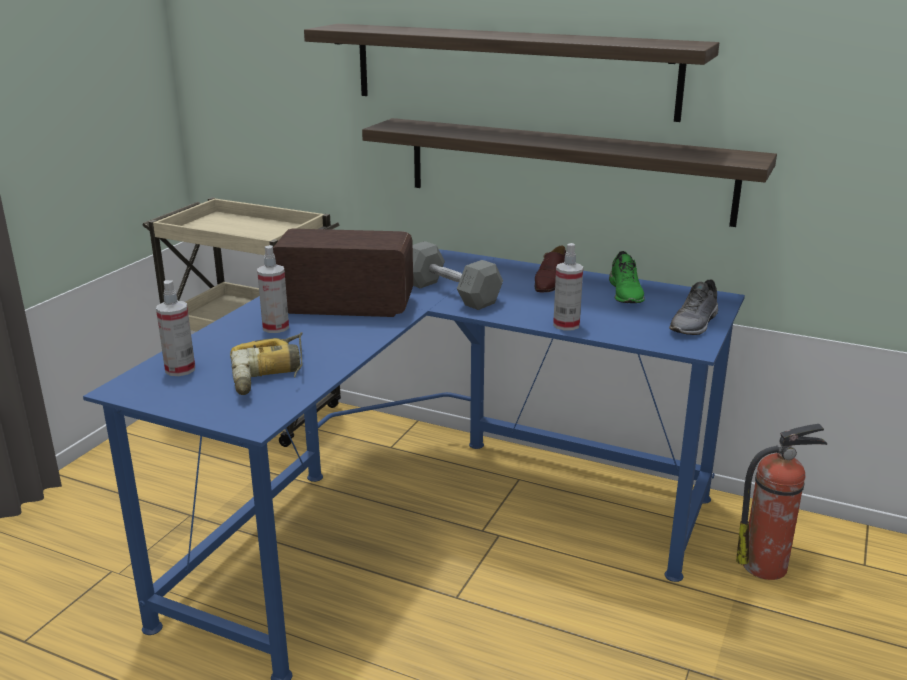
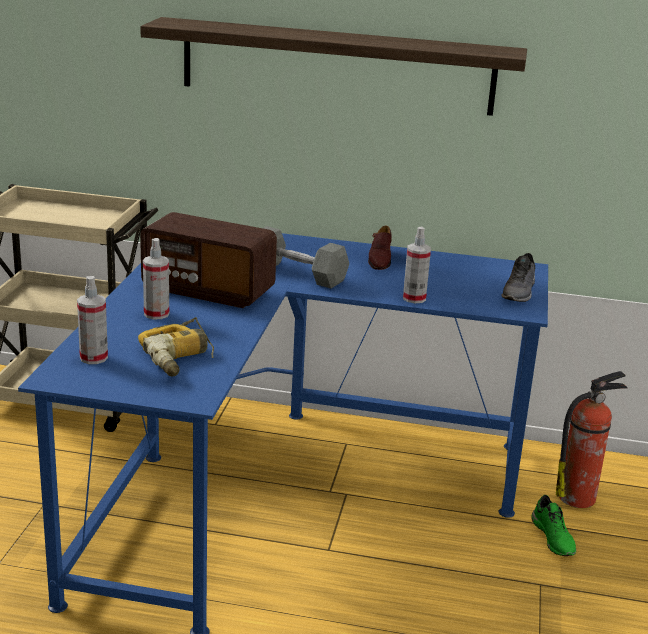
camera: 15 degrees left, 0 degrees up
(345, 306) = (208, 290): radio -> radio turned 150 degrees counterclockwise
(566, 170) = (387, 157): shelf -> none
(626, 293) = (450, 267): green shoe -> green shoe (554, 538)

